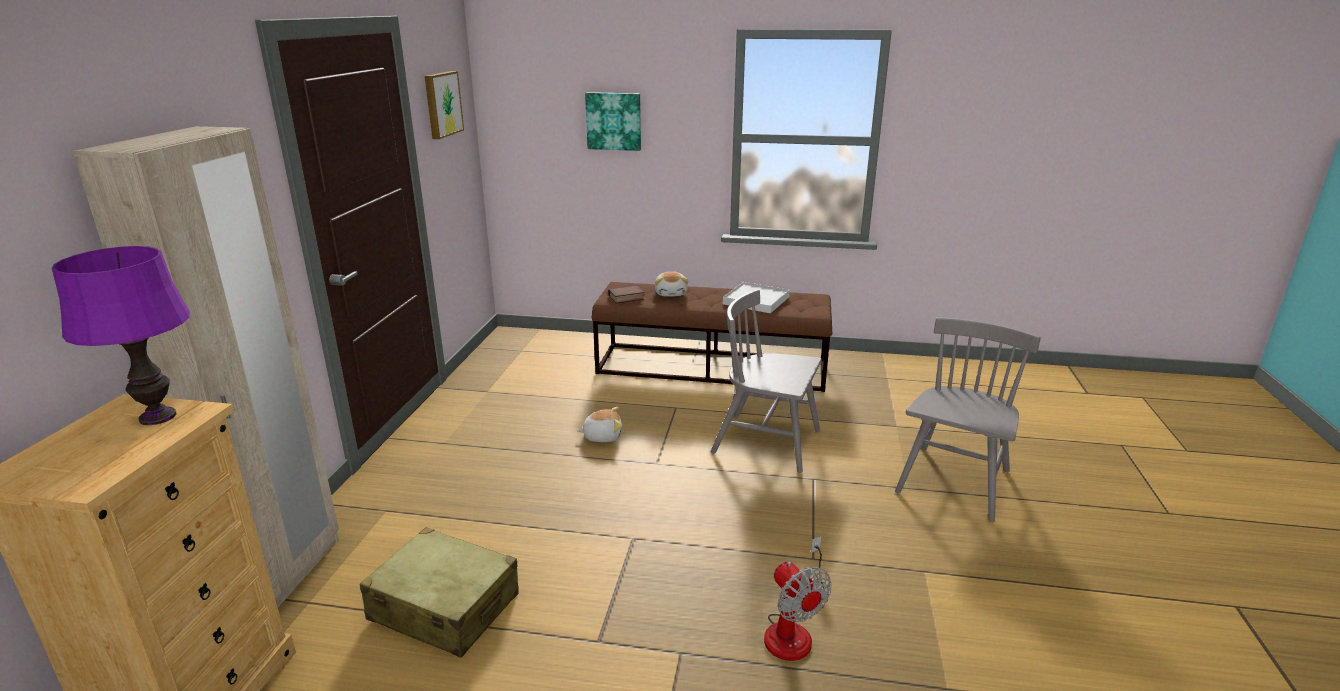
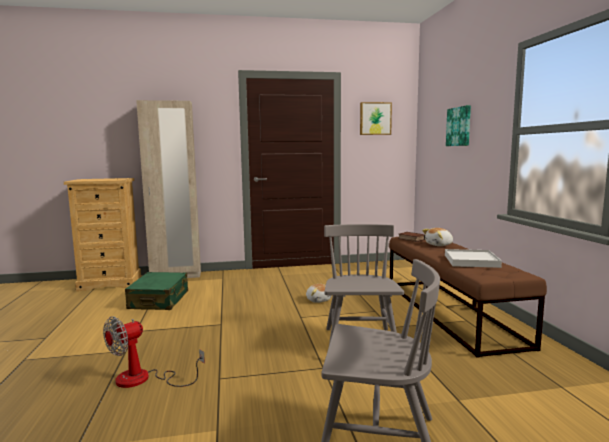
camera: 70 degrees right, 15 degrees down
(157, 417) = (116, 179): purple table lamp -> none
(444, 607) = (159, 300): beige suitcase -> green suitcase

